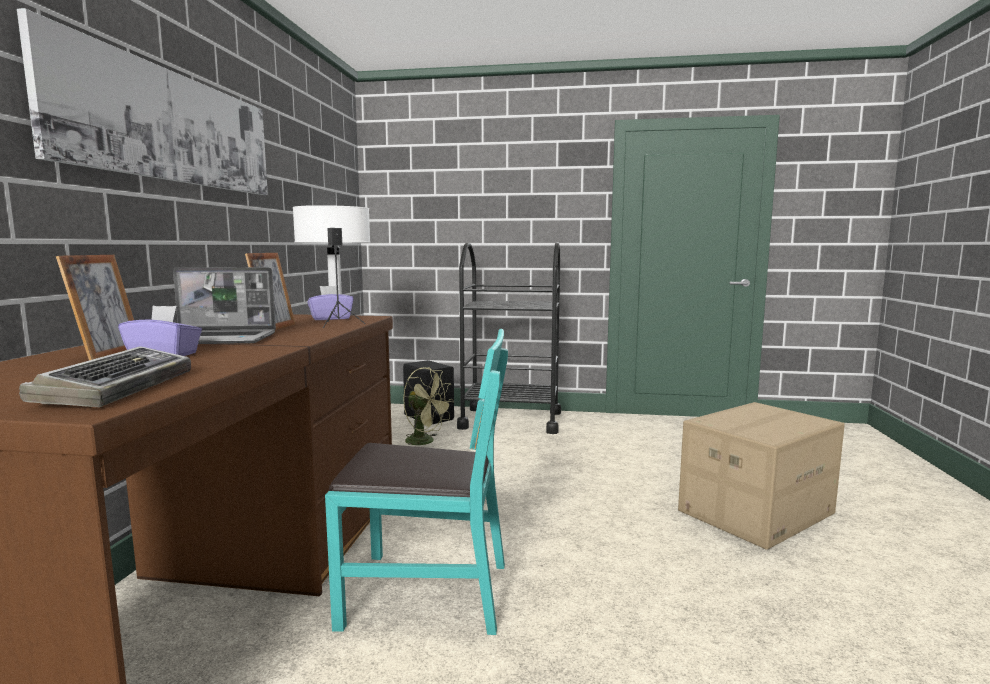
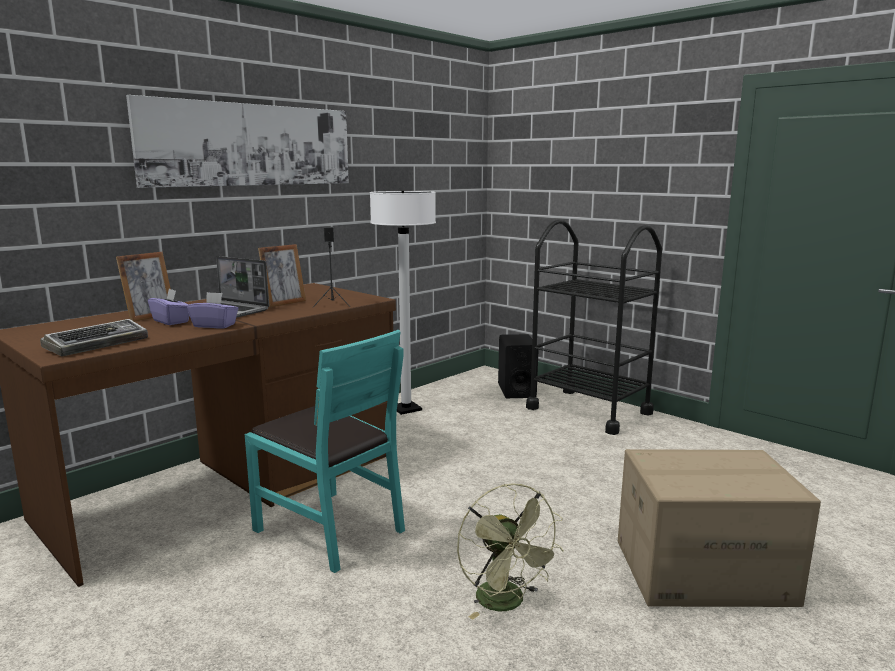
camera: 35 degrees right, 5 degrees up
(330, 318) = (346, 297): purple tissue box -> purple tissue box (215, 325)
(426, 442) = (483, 413): green fan -> green fan (507, 603)

